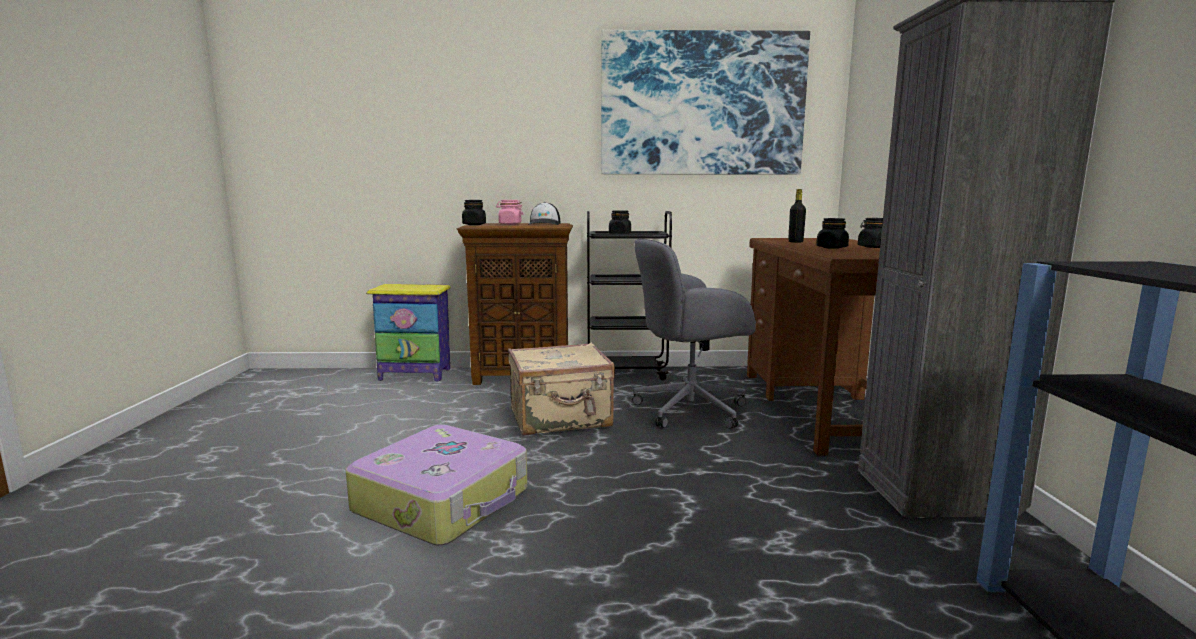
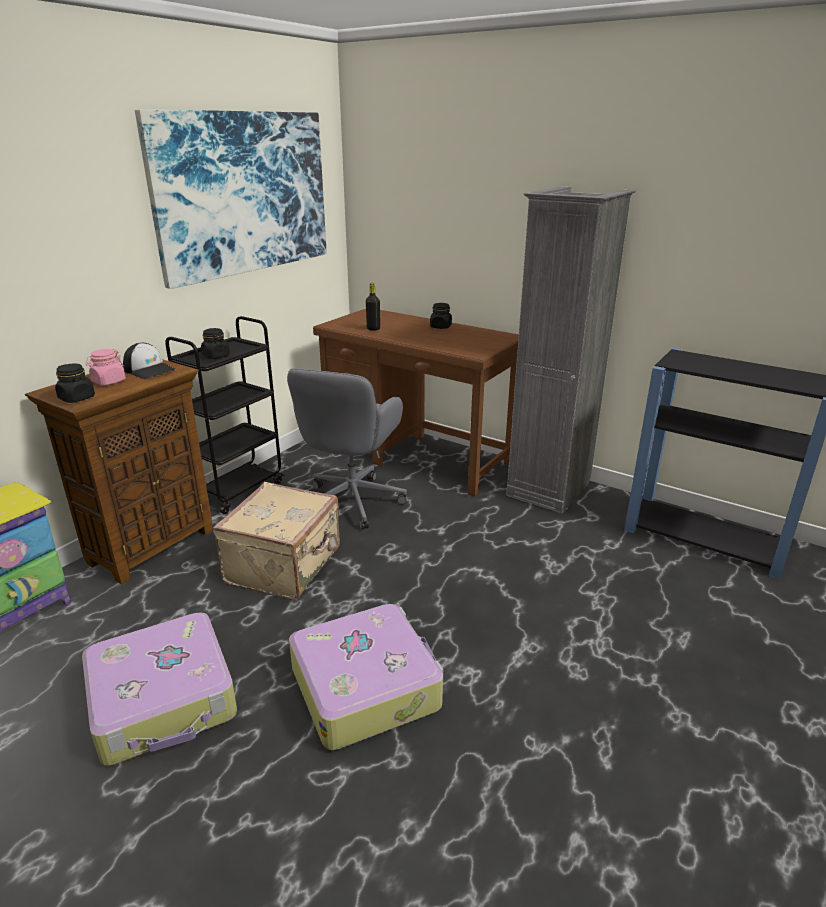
camera: 55 degrees left, 15 degrees up
(369, 437) = (164, 700): none -> suitcase
(832, 247) = (426, 336): black jar -> none

